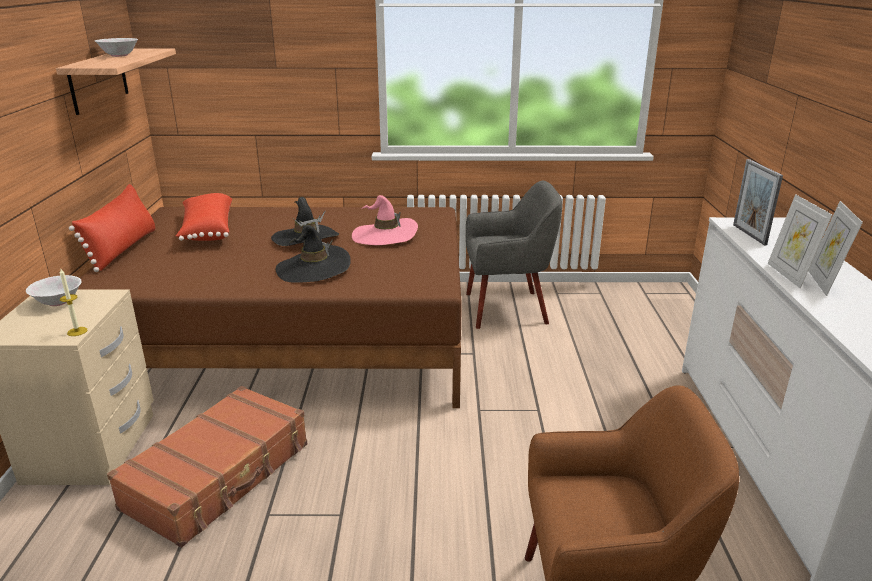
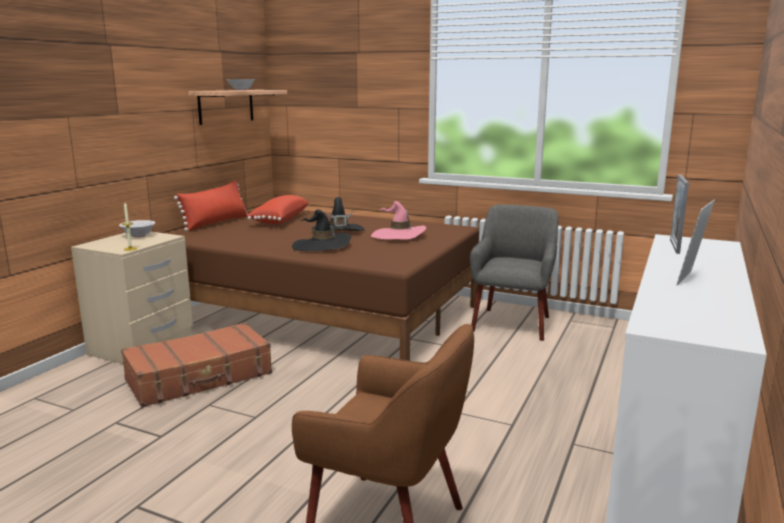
camera: 25 degrees right, 10 degrees down
(507, 309) = (512, 323): grey armchair -> grey armchair turned 90 degrees counterclockwise
(789, 275) = (664, 271): picture frame -> none

